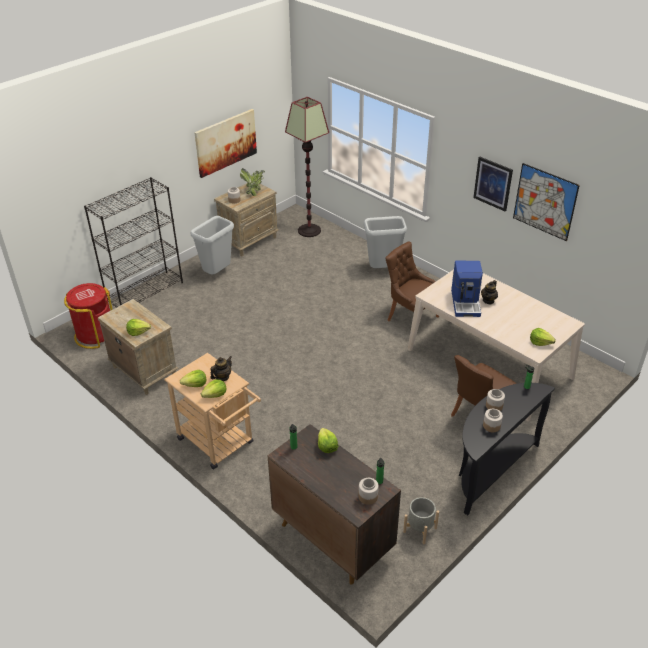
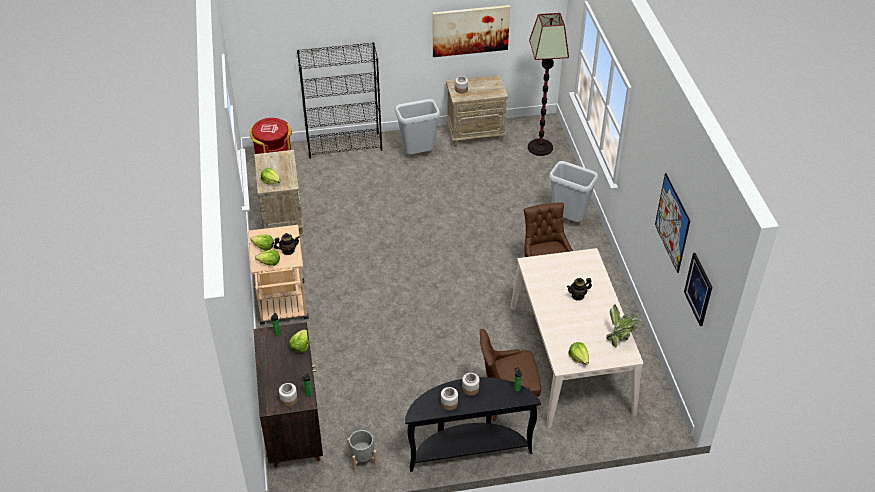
camera: 35 degrees right, 5 degrees up
(254, 191) = (488, 87): potted plant -> potted plant (621, 336)
(466, 303) = (554, 287): coffee machine -> none
(493, 183) = (650, 181): picture -> picture (698, 289)

